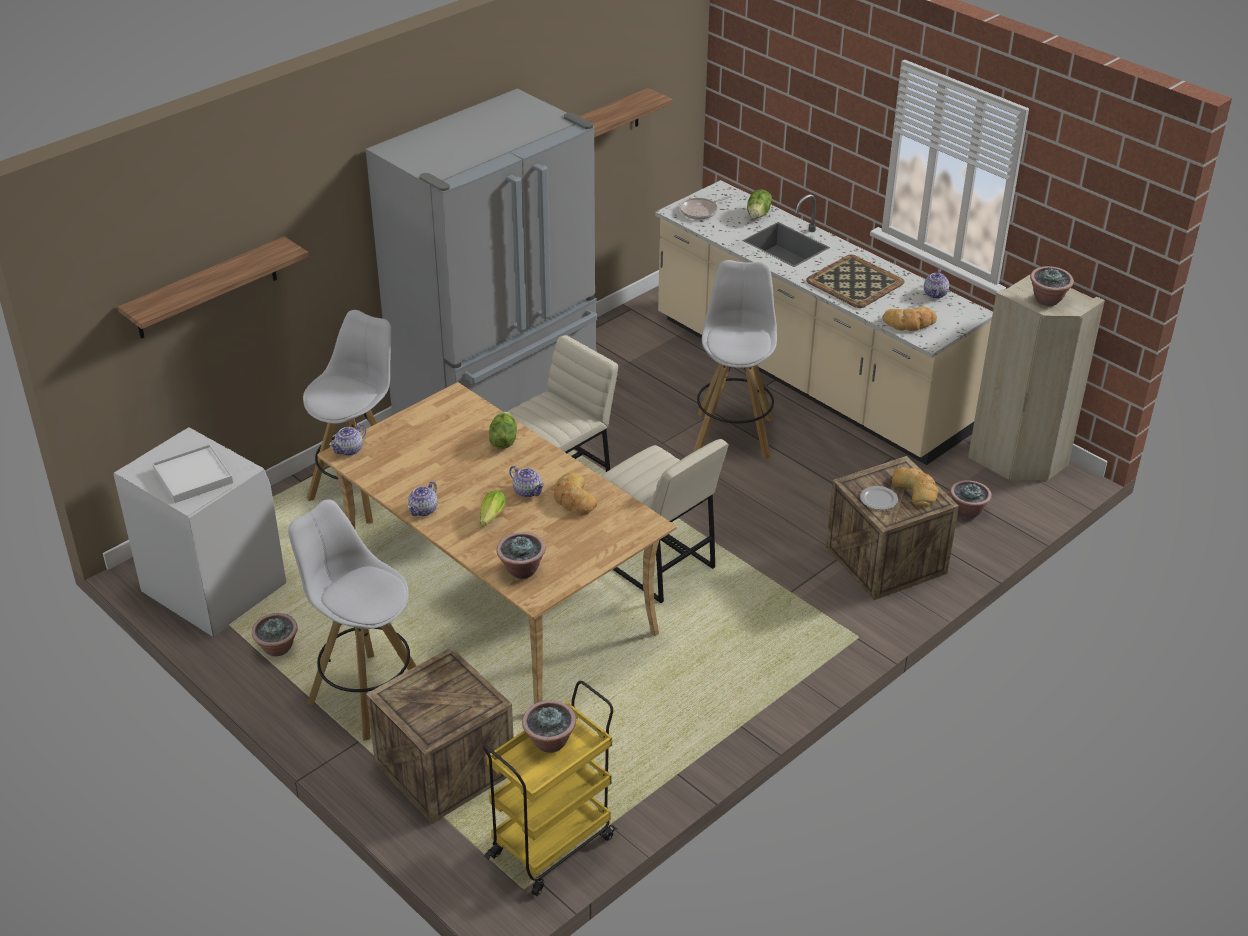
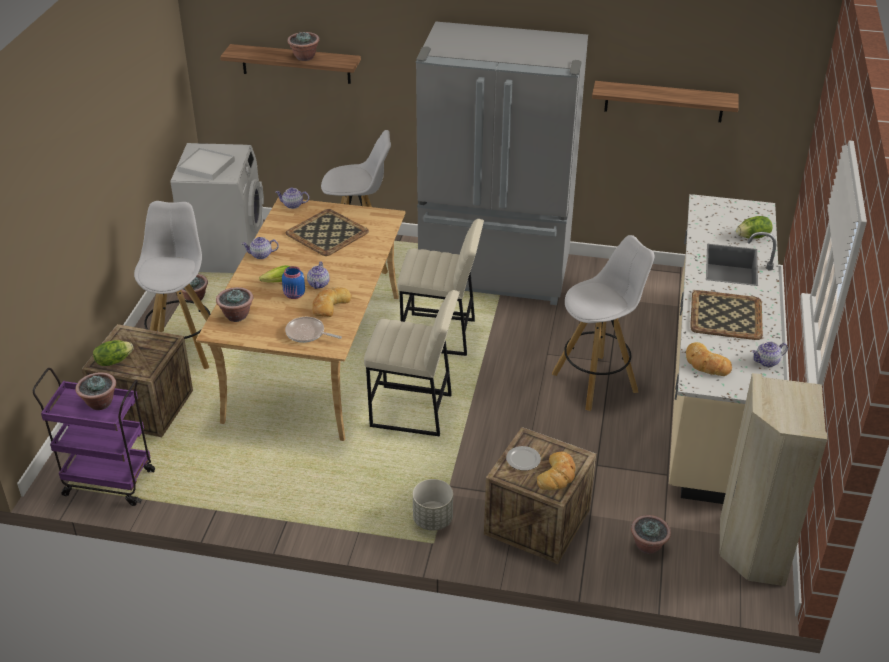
camera: 55 degrees right, 0 degrees up
(437, 447) = (328, 233): none -> tray
(503, 441) = (361, 253): lettuce -> lettuce (113, 361)
(528, 515) = (294, 295): none -> blue jar
(551, 848) = (108, 483): yellow cart -> purple cart
(660, 566) = (413, 411): beige chair -> beige chair turned 90 degrees counterclockwise
(701, 211) = (719, 211): frying pan -> frying pan (307, 333)
(827, 624) = (432, 520): none -> grey planter
(1047, 300) = (779, 405): potted plant -> potted plant (304, 57)

